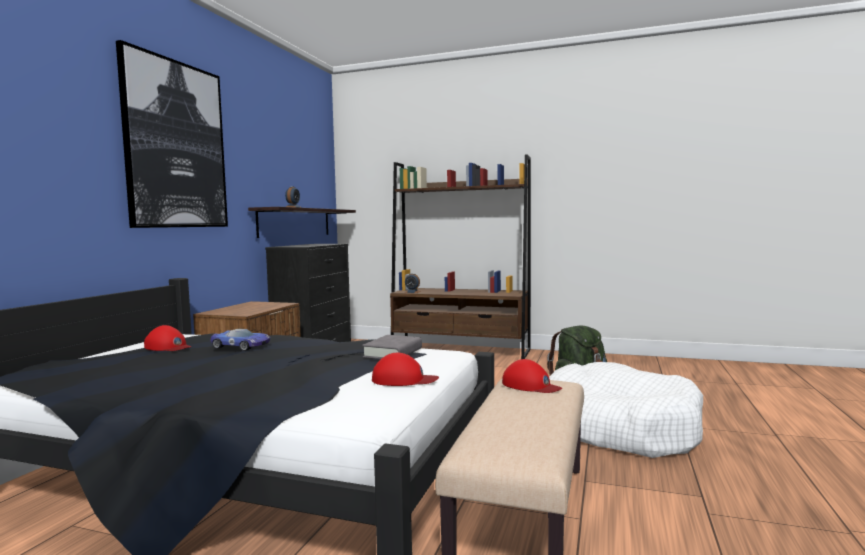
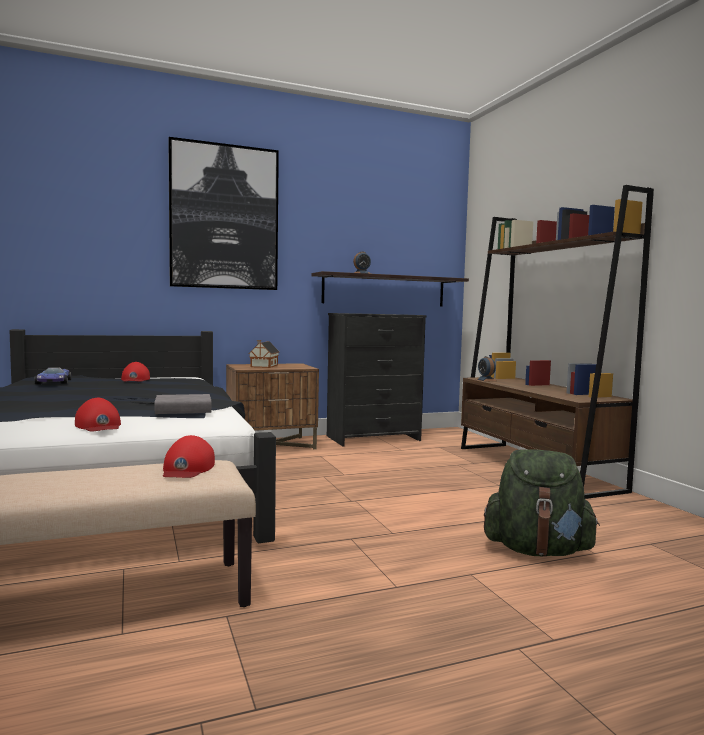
camera: 50 degrees right, 0 degrees up
(242, 309) = (263, 366): none -> toy house
(242, 346) = (150, 385): toy car -> toy car (53, 382)
(617, 428) = (429, 603): white dog bed -> none

